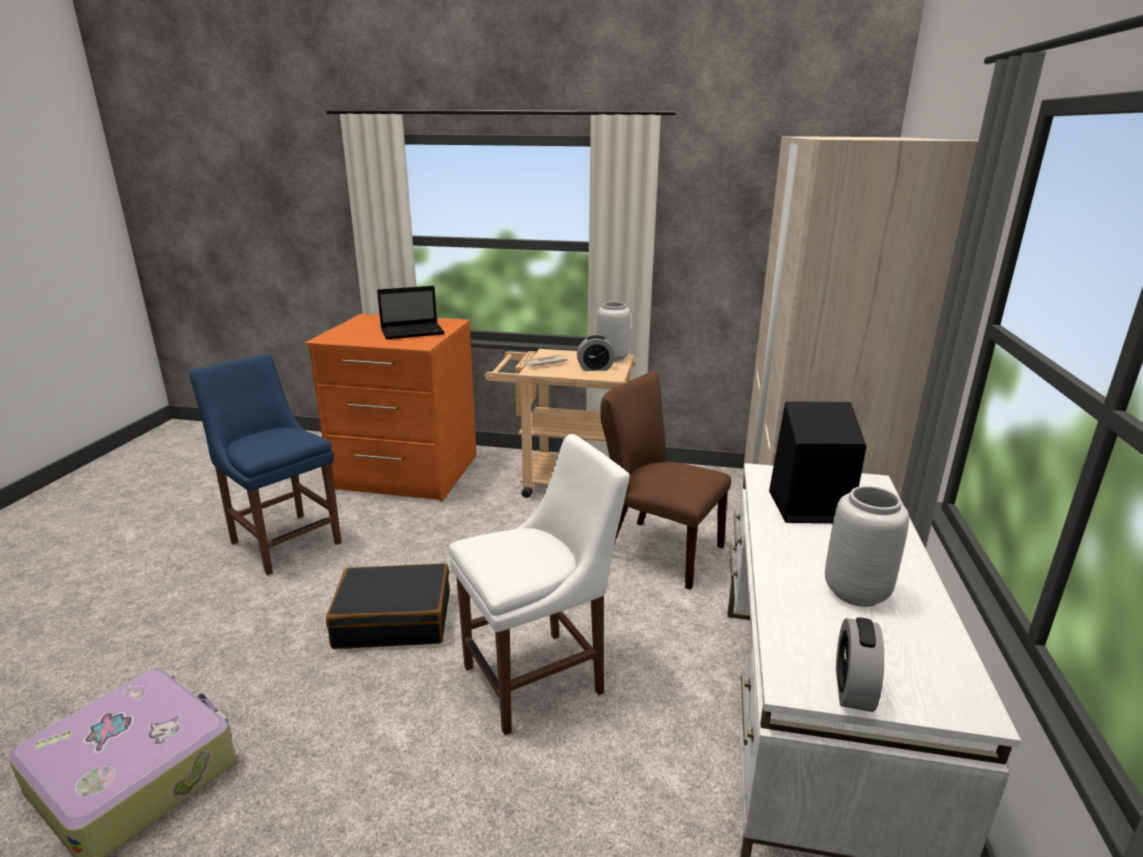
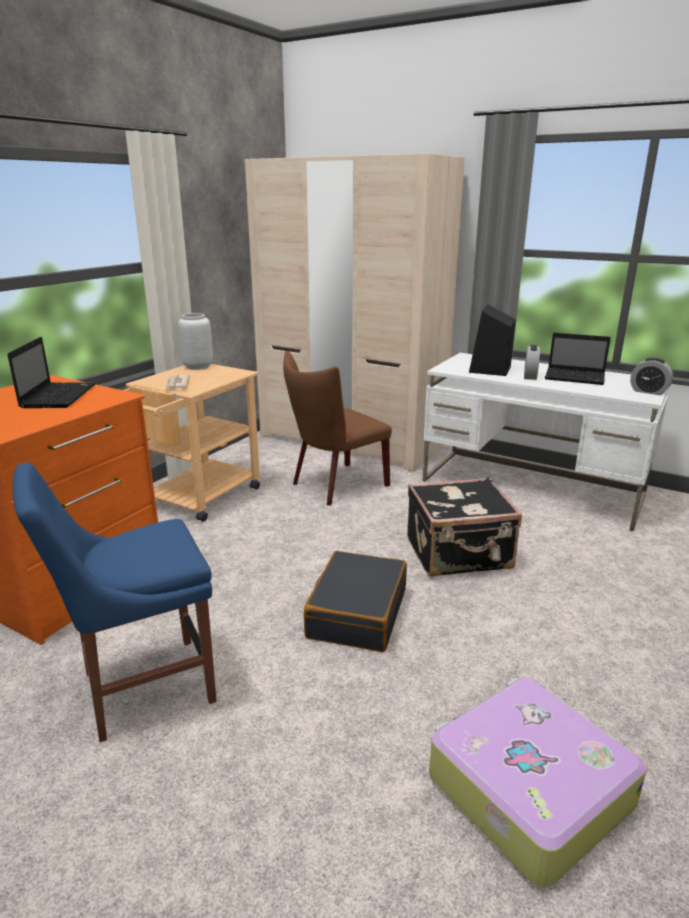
camera: 70 degrees left, 0 degrees up
(540, 677) = (459, 554): white chair -> black suitcase
(595, 368) = (216, 374): alarm clock -> alarm clock (530, 376)
(857, 593) = (576, 378): grey vase -> laptop

